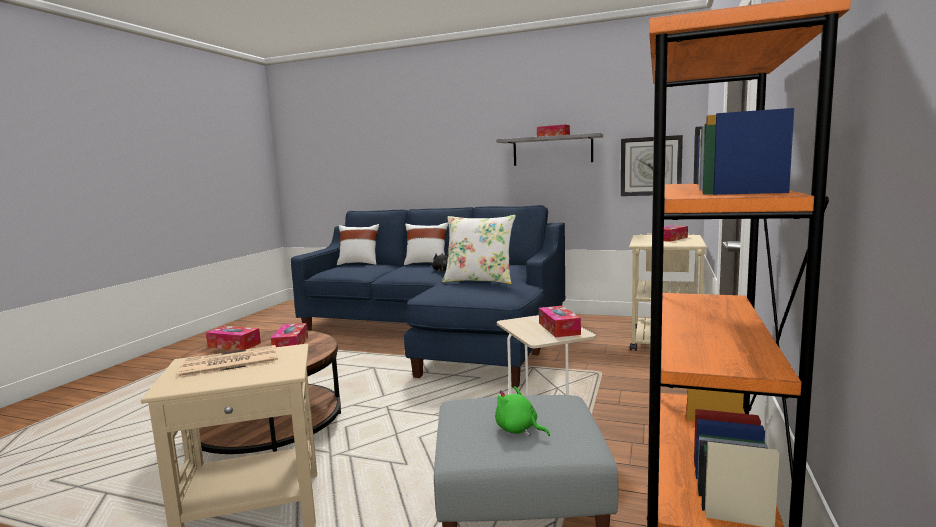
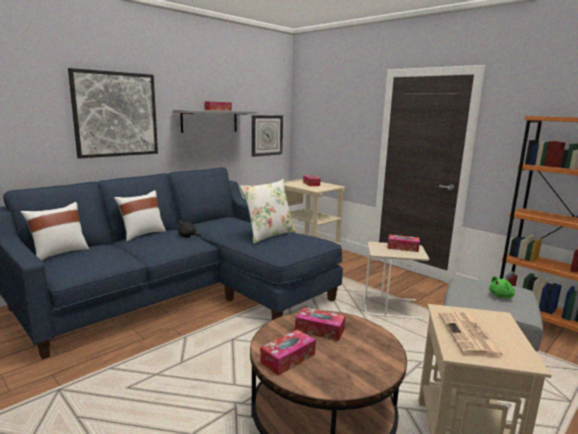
camera: 65 degrees left, 5 degrees up
(446, 149) = (116, 114): none -> picture

